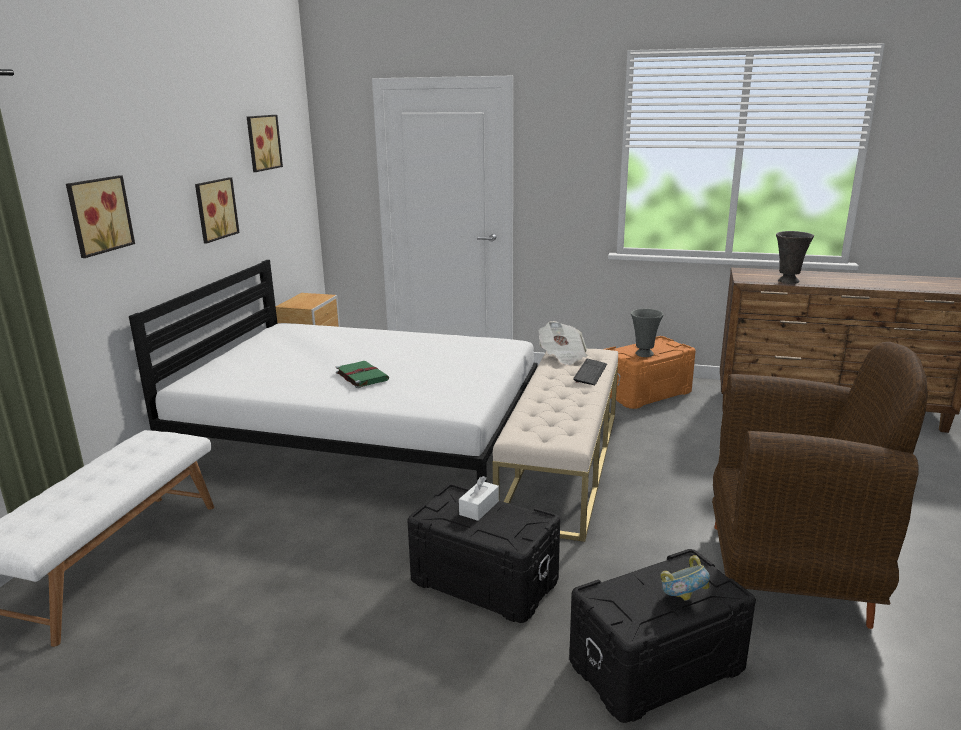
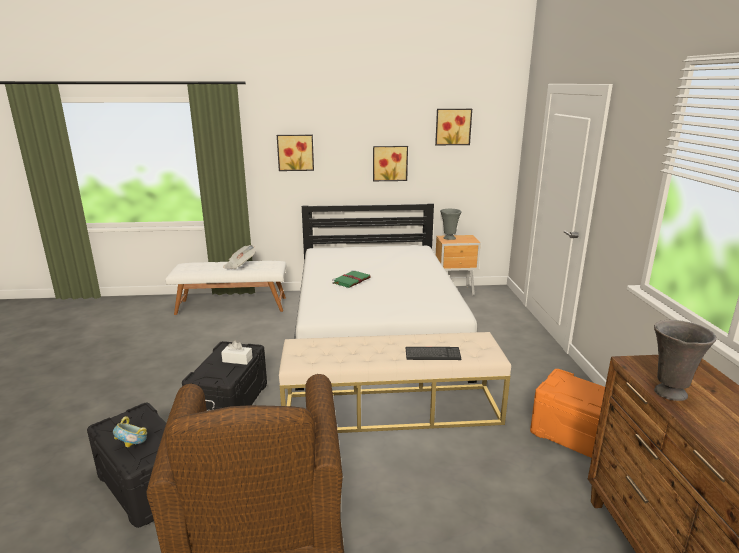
camera: 70 degrees right, 0 degrees up
(562, 356) = (464, 339): newspaper -> newspaper (239, 265)
(644, 354) = (573, 393): grey vase -> grey vase (449, 238)

